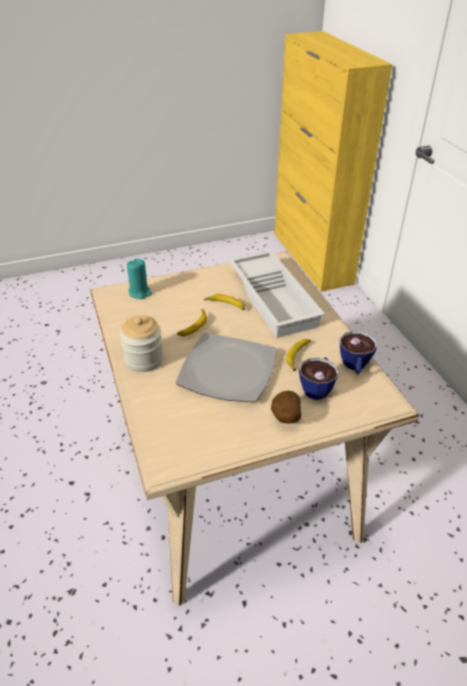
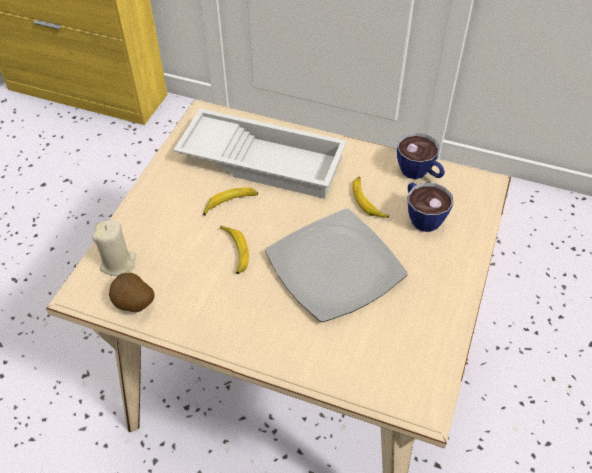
camera: 50 degrees left, 10 degrees up
(140, 293) = (118, 263): turquoise candle -> beige candle
(144, 359) = (245, 328): jar -> none
(285, 418) = (441, 267): potato -> potato (134, 305)

